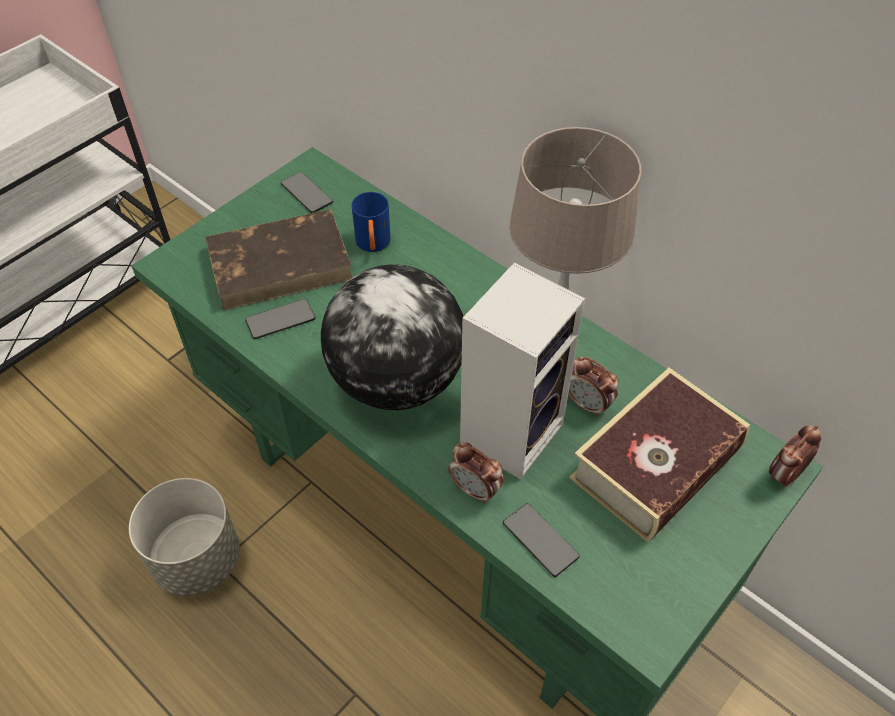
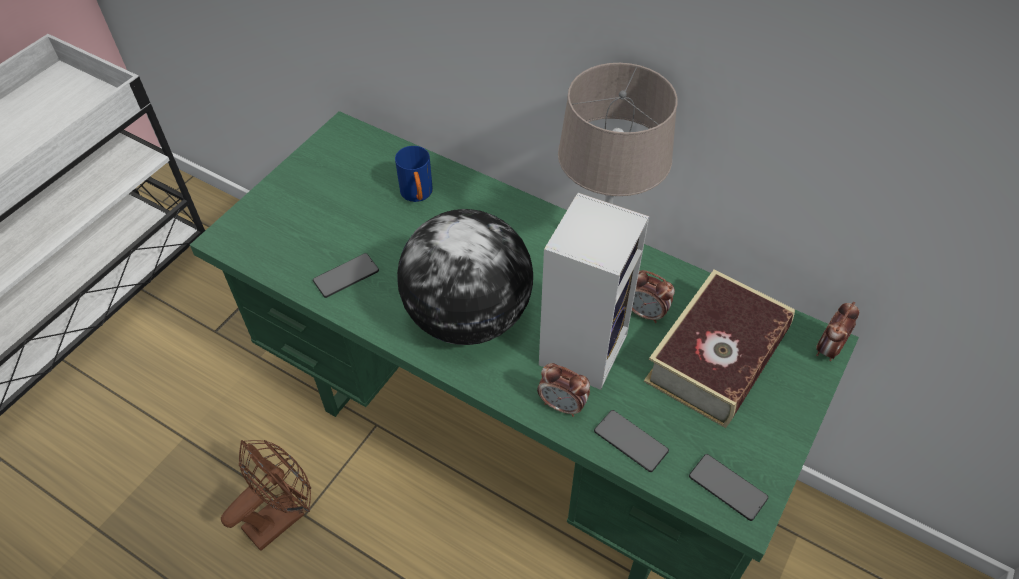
camera: 10 degrees left, 0 degrees up
(196, 559) = (281, 515): grey planter -> brown fan
(281, 263) = (334, 223): brown book -> none
(306, 193) = (344, 155): phone -> phone (727, 487)

